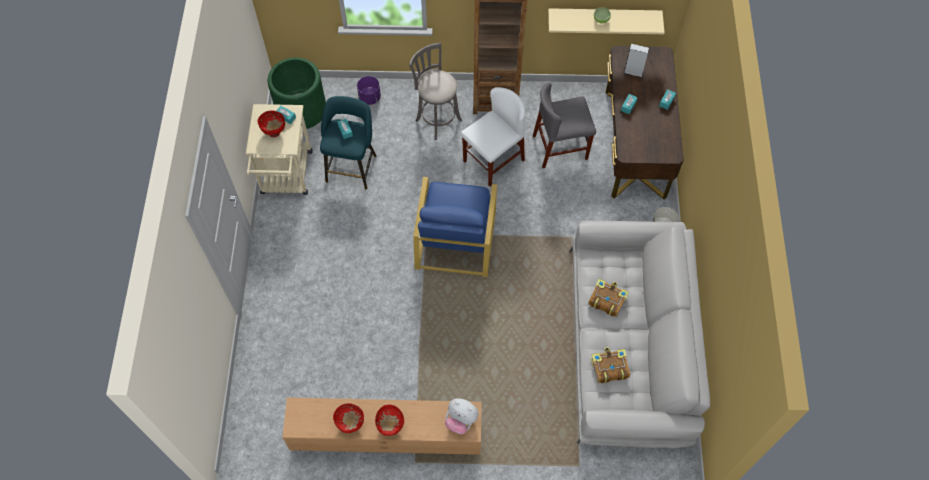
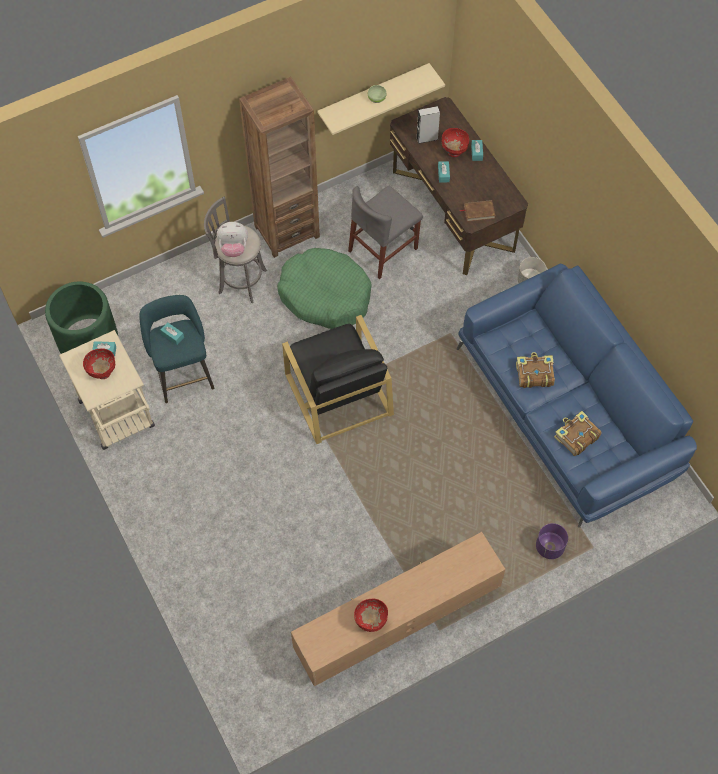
camera: 30 degrees left, 0 degrees up
(369, 97) = (153, 292): purple planter -> purple planter (549, 547)
(390, 425) = (411, 601): red bowl -> red bowl (454, 152)
(455, 239) = (338, 393): blue armchair -> black armchair
(461, 420) = (474, 559): plush toy -> plush toy (233, 248)
(493, 160) = (325, 295): white chair -> green dog bed
(627, 346) = (567, 411): grey sofa -> blue sofa
(638, 148) = (479, 212): none -> brown book

